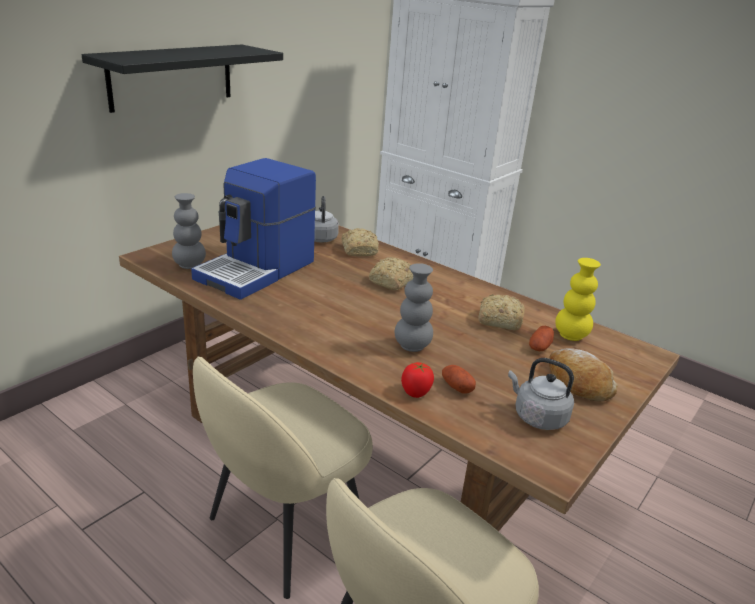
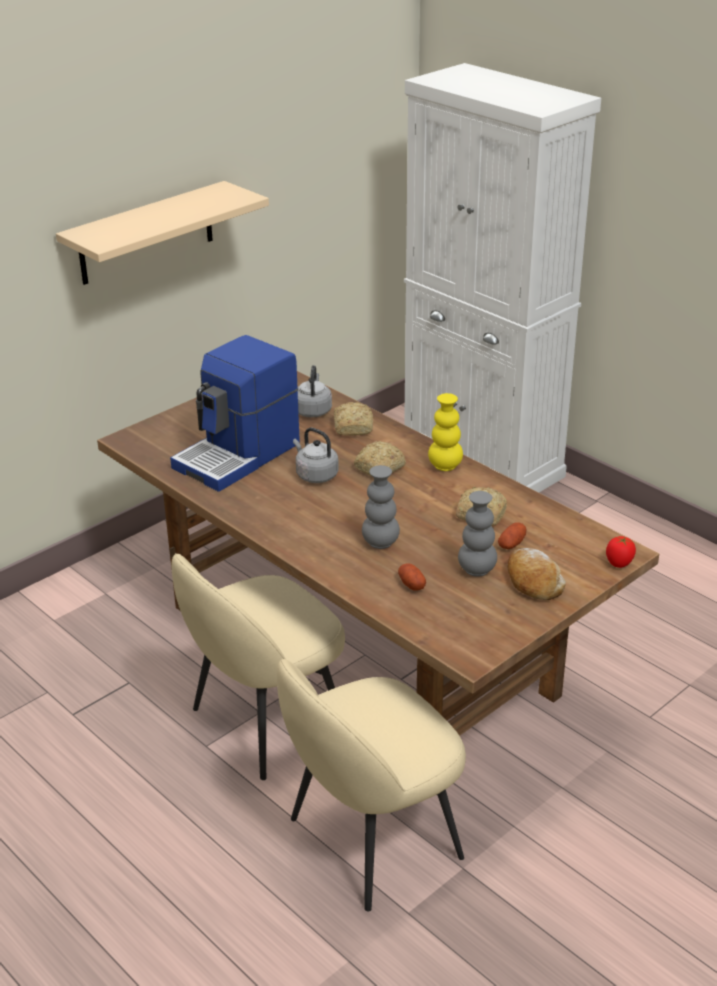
camera: 10 degrees right, 5 degrees up
(172, 76) = (146, 233): black shelf -> beige shelf
(189, 265) = (169, 451): grey vase -> grey vase (476, 570)
(415, 392) = (370, 589): tomato -> tomato (619, 563)
(537, 417) = (477, 613): grey kettle -> grey kettle (315, 475)
(570, 336) = (550, 532): yellow vase -> yellow vase (445, 466)

